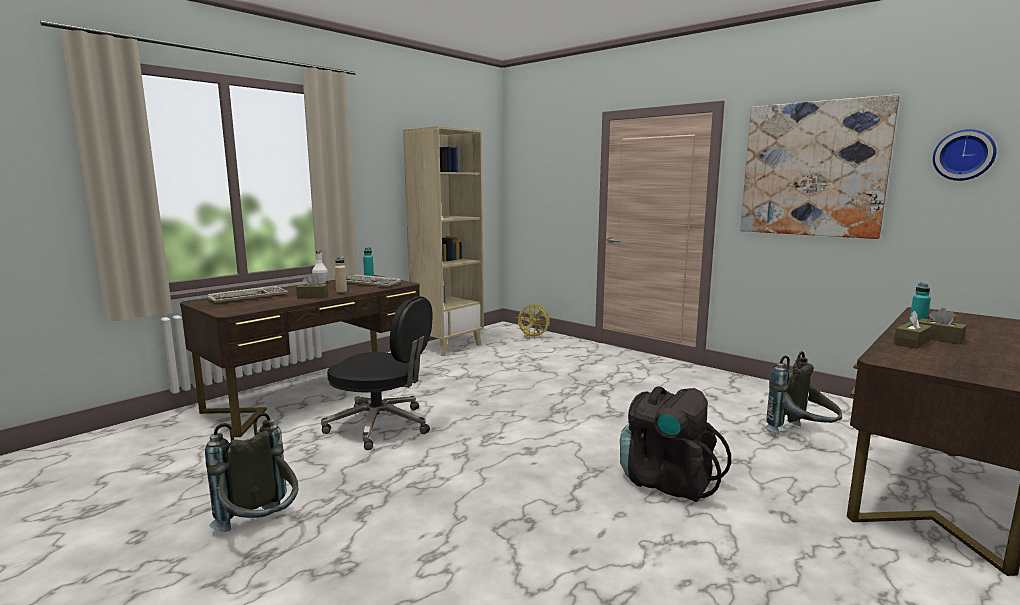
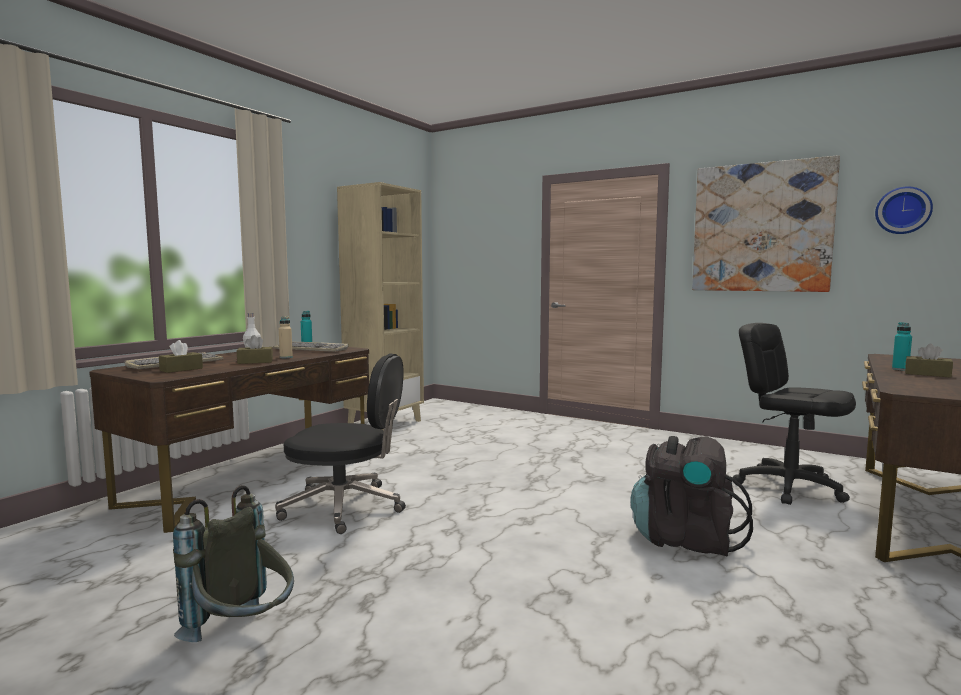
camera: 10 degrees left, 5 degrees down
(533, 337) = (474, 411): yellow fan -> none
(802, 436) = (789, 487): grey backpack -> black office chair
(911, 343) = (909, 378): brown tissue box -> brown tissue box (181, 369)

